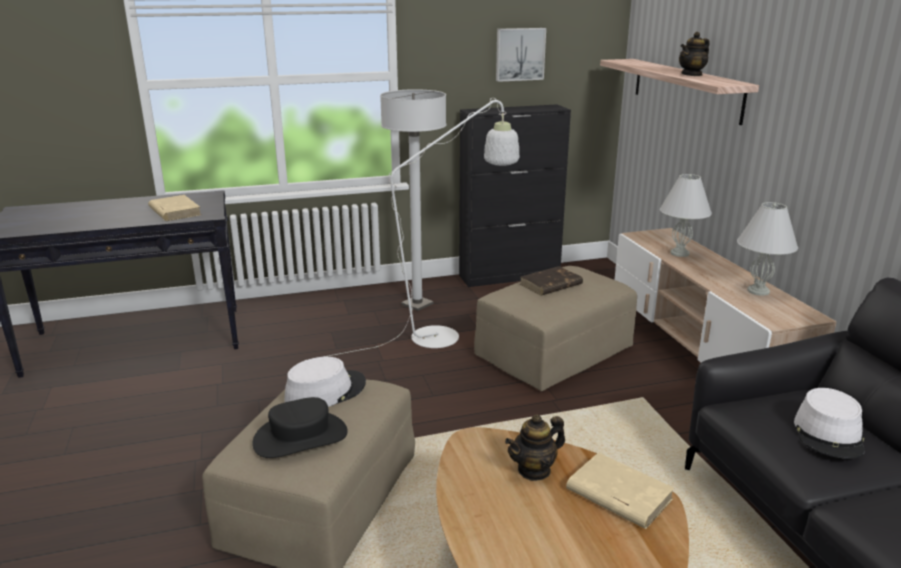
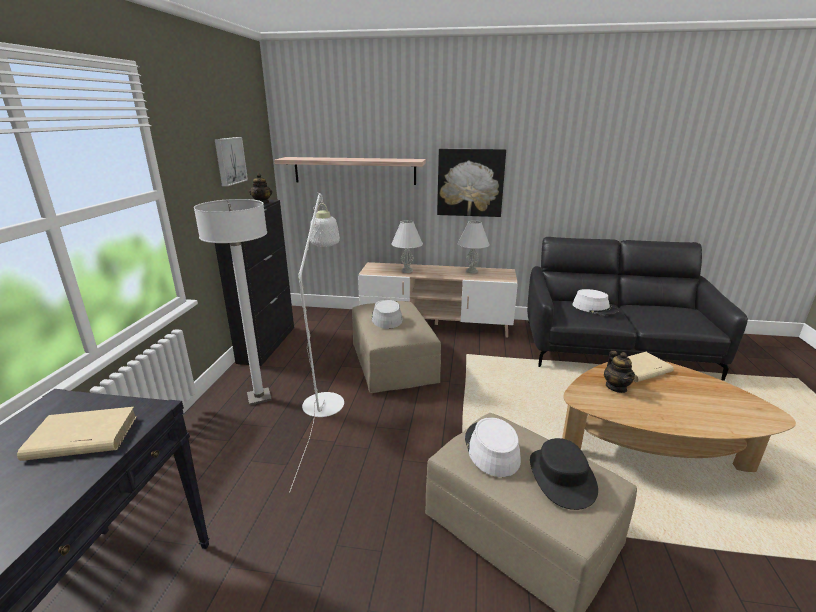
camera: 65 degrees left, 0 degrees up
(550, 284) = (386, 318): brown book -> grey hat
(692, 74) = (373, 159): teapot -> teapot (262, 203)
(807, 138) = (470, 182): none -> picture

